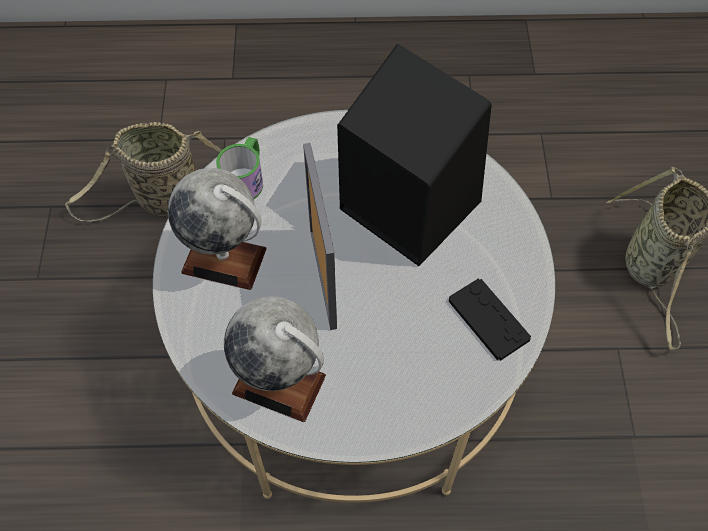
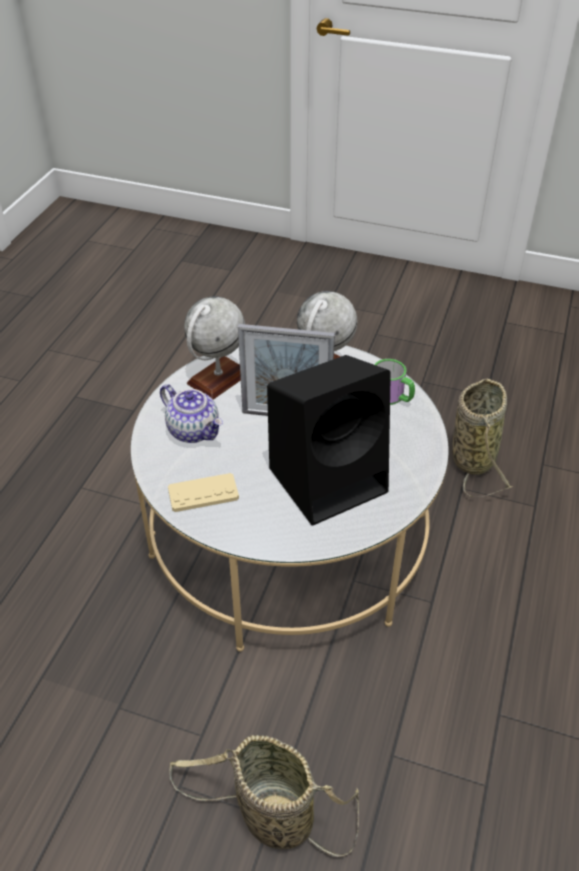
camera: 110 degrees right, 15 degrees down
(392, 372) = (194, 431): none -> teapot
(488, 320) = (203, 493): black game controller -> beige game controller

